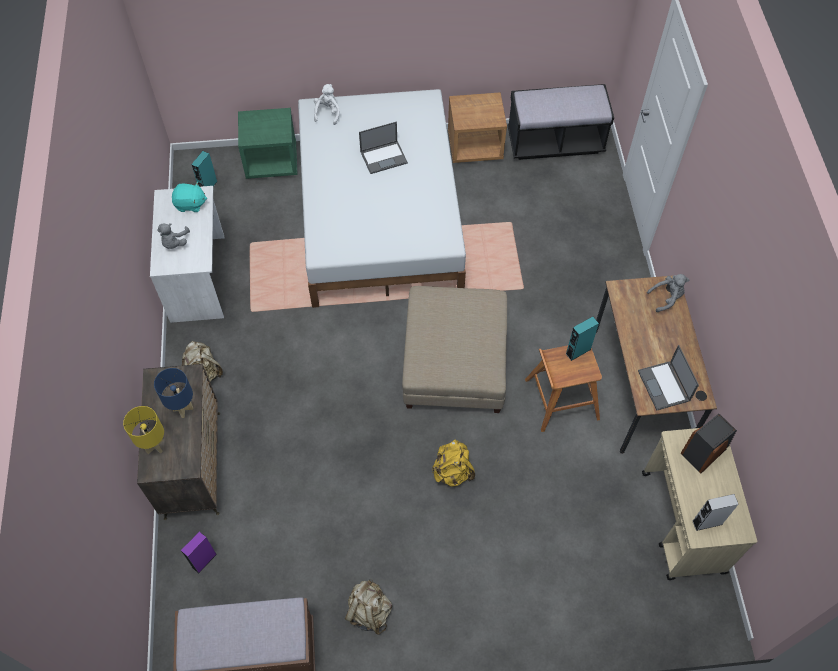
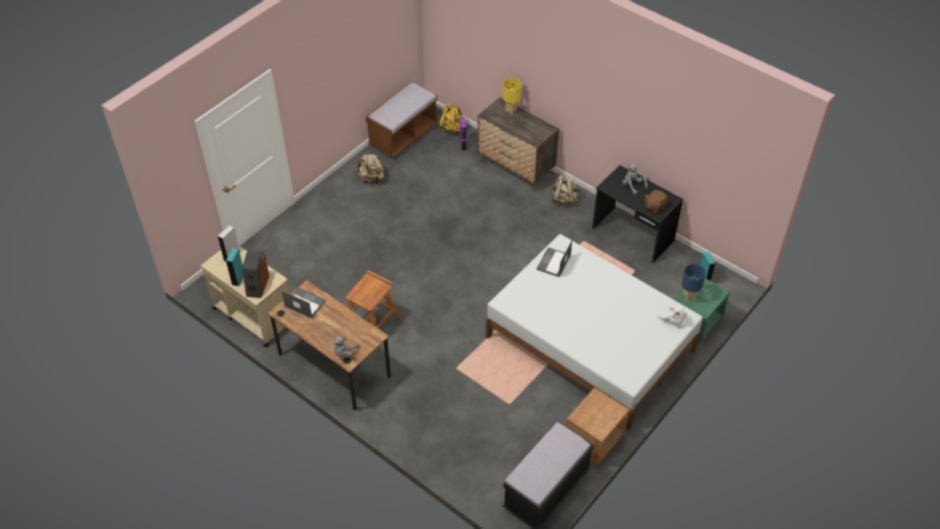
camera: 135 degrees right, 10 degrees down
(183, 409) = (519, 128): blue table lamp -> blue table lamp (689, 297)
(190, 204) = (654, 206): turquoise plush toy -> brown plush toy
(199, 277) = (632, 235): white desk -> black desk
(384, 157) = (603, 321): laptop -> laptop (553, 263)
(452, 471) = (393, 252): yellow backpack -> yellow backpack (452, 129)
(455, 363) = (448, 299): beige ottoman -> none
(578, 351) = (371, 300): turquoise speaker -> turquoise speaker (238, 278)

